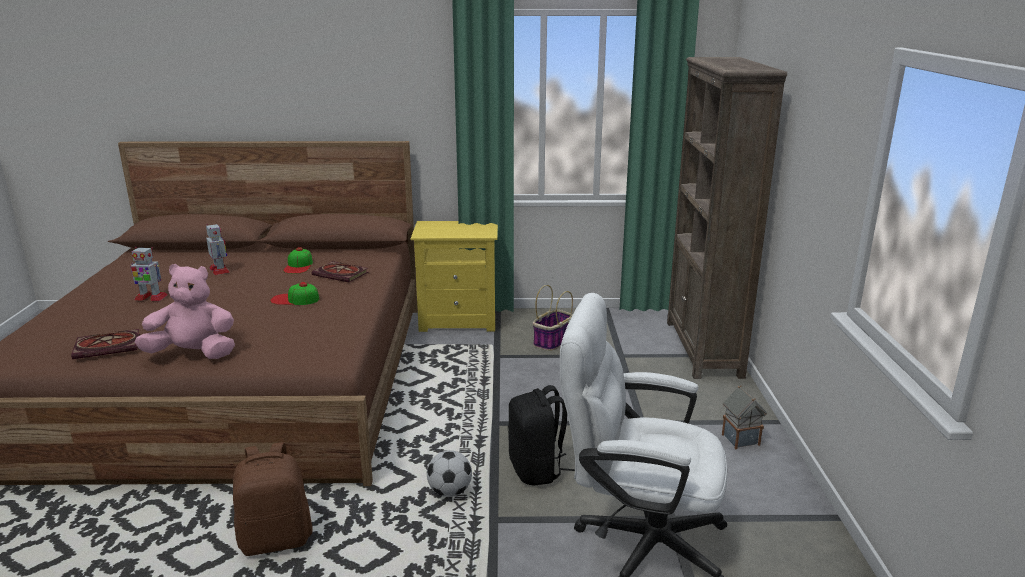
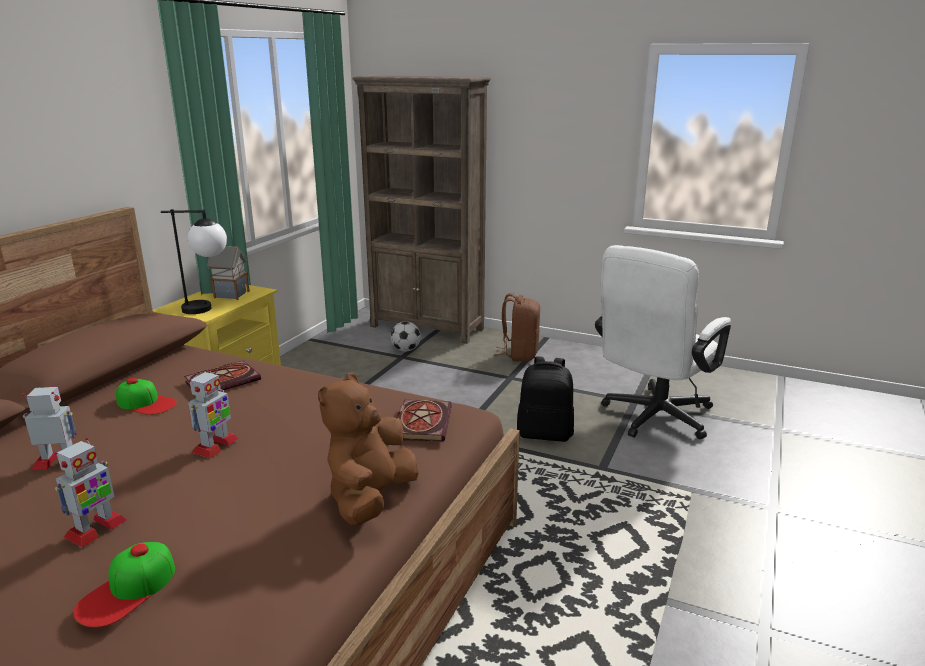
camera: 65 degrees left, 0 degrees up
(109, 346) = (273, 571): book -> book (422, 422)
(194, 354) = (370, 499): pink plush toy -> brown plush toy
(247, 297) = (215, 446): none -> toy robot
(276, 539) = (573, 598): brown backpack -> brown backpack (519, 354)
(295, 299) = (269, 416): cap -> cap (127, 590)
(434, 232) = (209, 309): none -> table lamp
(450, 492) = (551, 480): football -> football (406, 350)
(552, 342) = (342, 376): basket -> none
(740, 439) = (557, 354): toy house -> toy house (230, 294)

